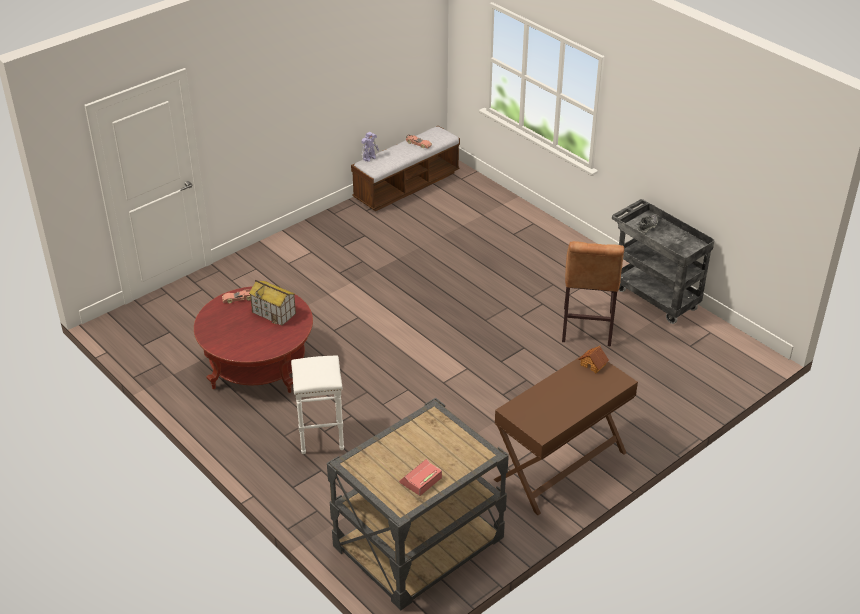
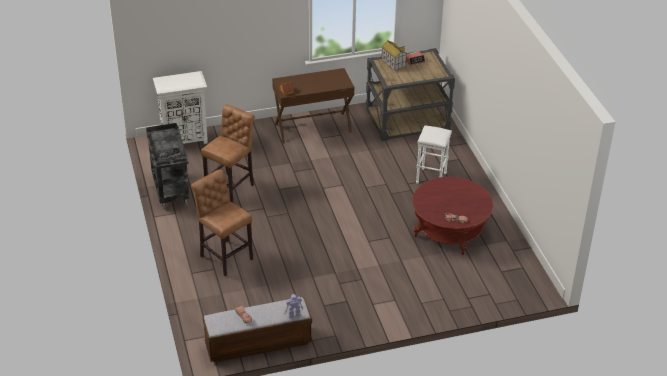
camera: 155 degrees left, 0 degrees up
(274, 313) = (436, 203): toy house -> toy house (393, 63)
(514, 249) = (224, 256): none -> brown stool
(722, 377) = (185, 139): none -> white cabinet

